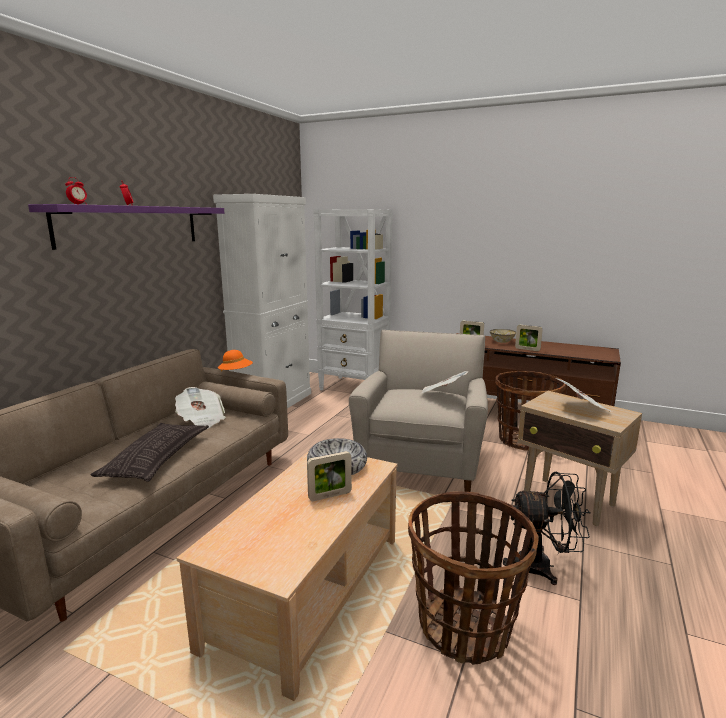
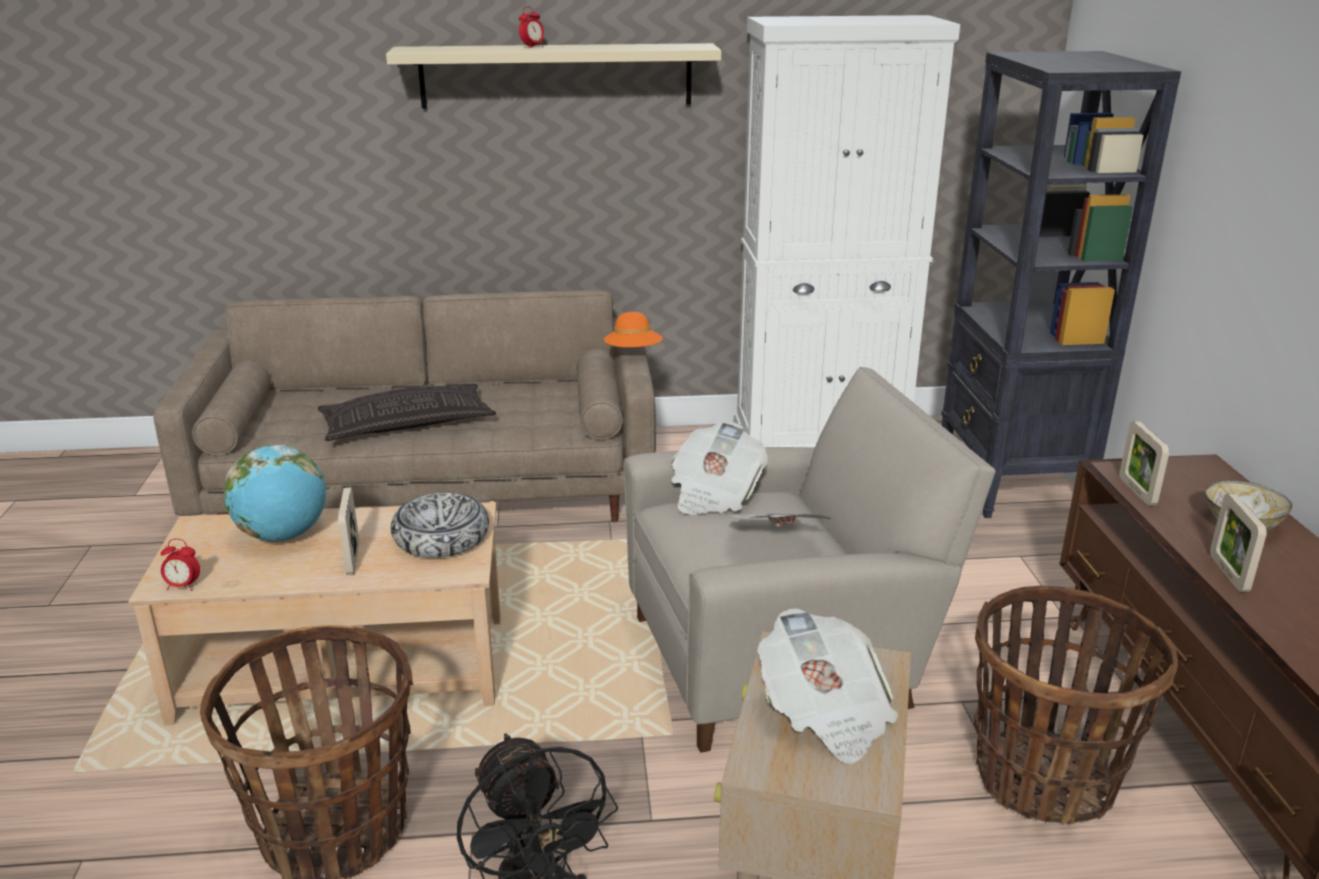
camera: 60 degrees right, 10 degrees up
(78, 204) = (456, 46): alarm clock -> alarm clock (183, 586)
(131, 225) = (556, 75): purple shelf -> beige shelf
(201, 420) = (533, 404): newspaper -> newspaper (714, 493)
(270, 515) = (283, 535): none -> globe
(330, 496) = (353, 559): picture frame -> picture frame turned 45 degrees clockwise
(355, 387) = (1010, 483): white bookcase -> black bookcase

